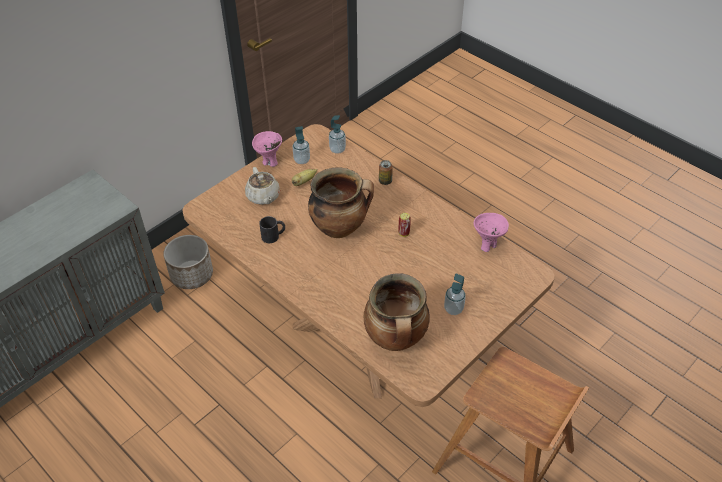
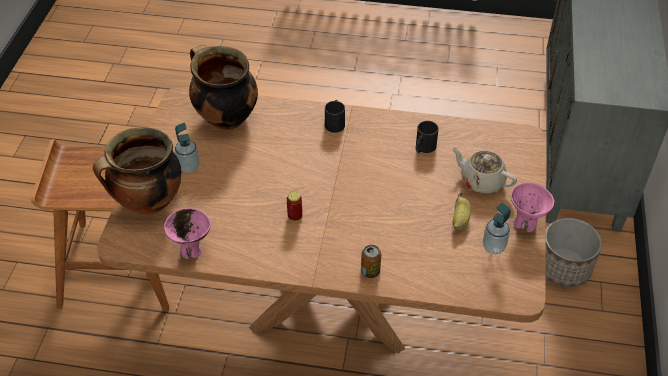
camera: 145 degrees right, 0 degrees up
(314, 288) = (335, 122): none -> black mug
(337, 149) = (470, 286): soap dispenser -> none
(340, 228) = (367, 189): cooking pot -> cooking pot (148, 203)

